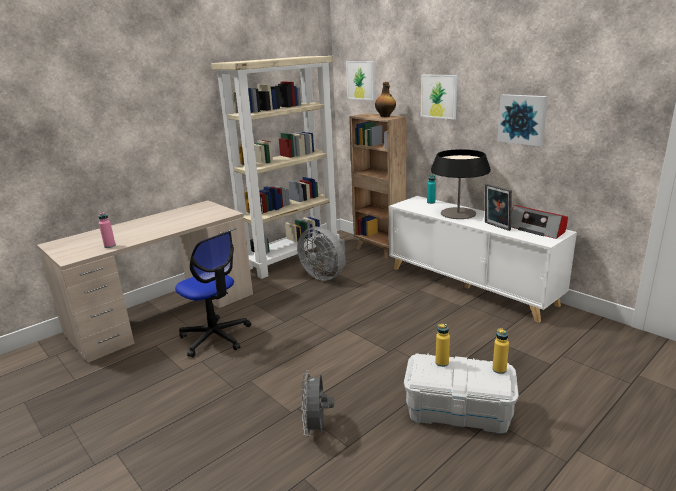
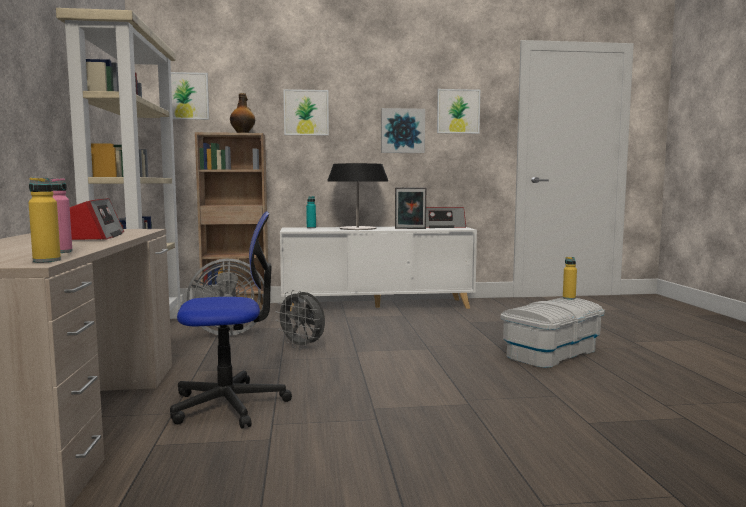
camera: 55 degrees left, 15 degrees down
(181, 221) = (94, 236): none -> radio
(317, 428) = (513, 400): grey fan -> grey fan (302, 347)
(442, 363) = (537, 305): yellow bottle -> yellow bottle (47, 260)
(588, 100) = (458, 111): none -> picture

